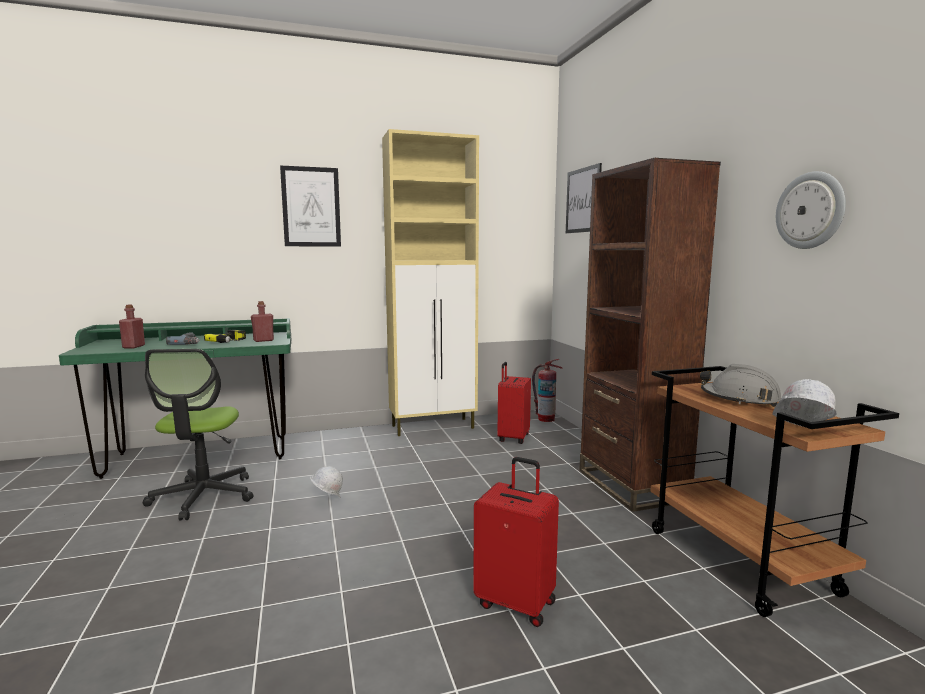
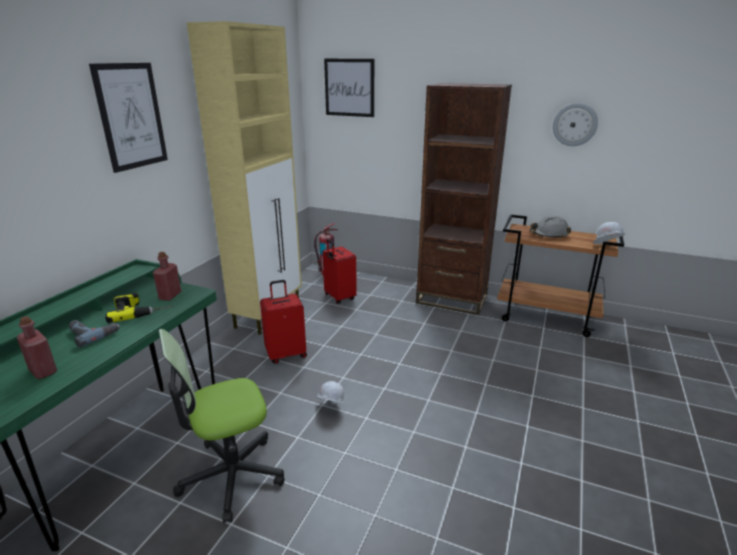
camera: 50 degrees left, 15 degrees up
(203, 496) = (231, 475): office chair -> office chair turned 120 degrees clockwise
(516, 602) = (528, 390): red suitcase -> red suitcase (286, 354)

